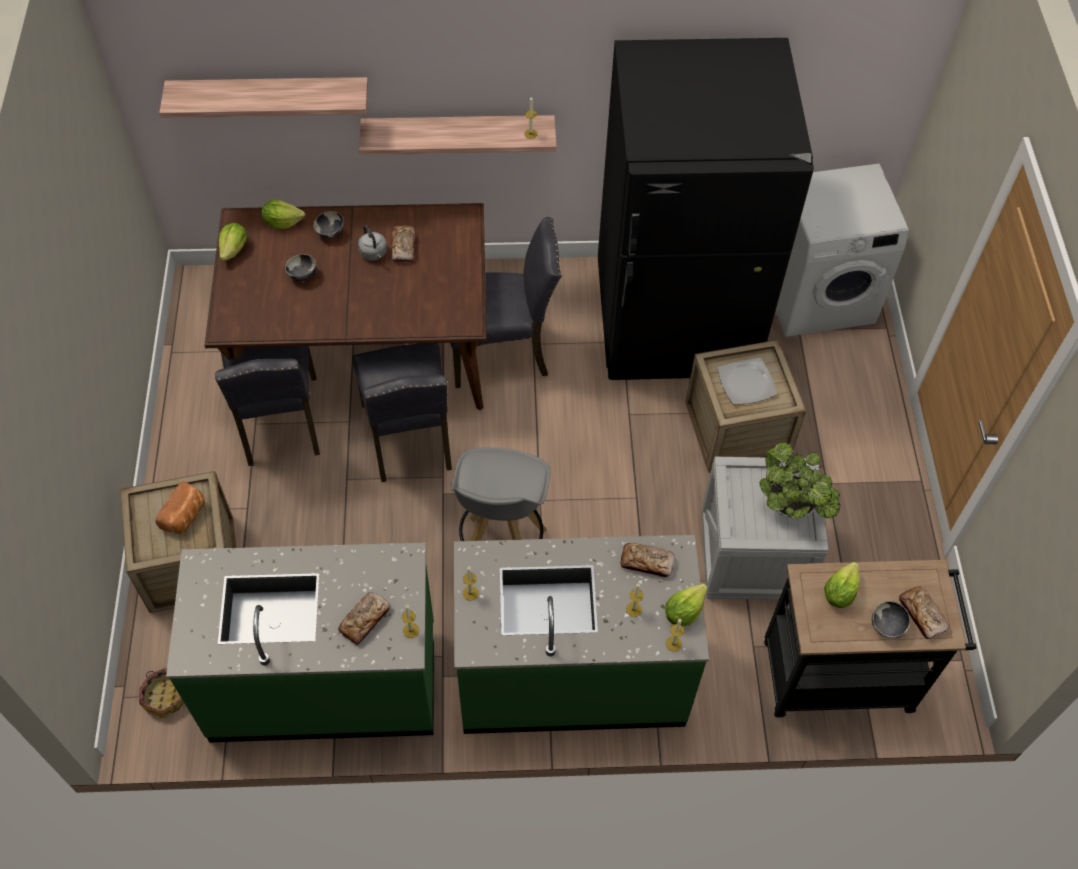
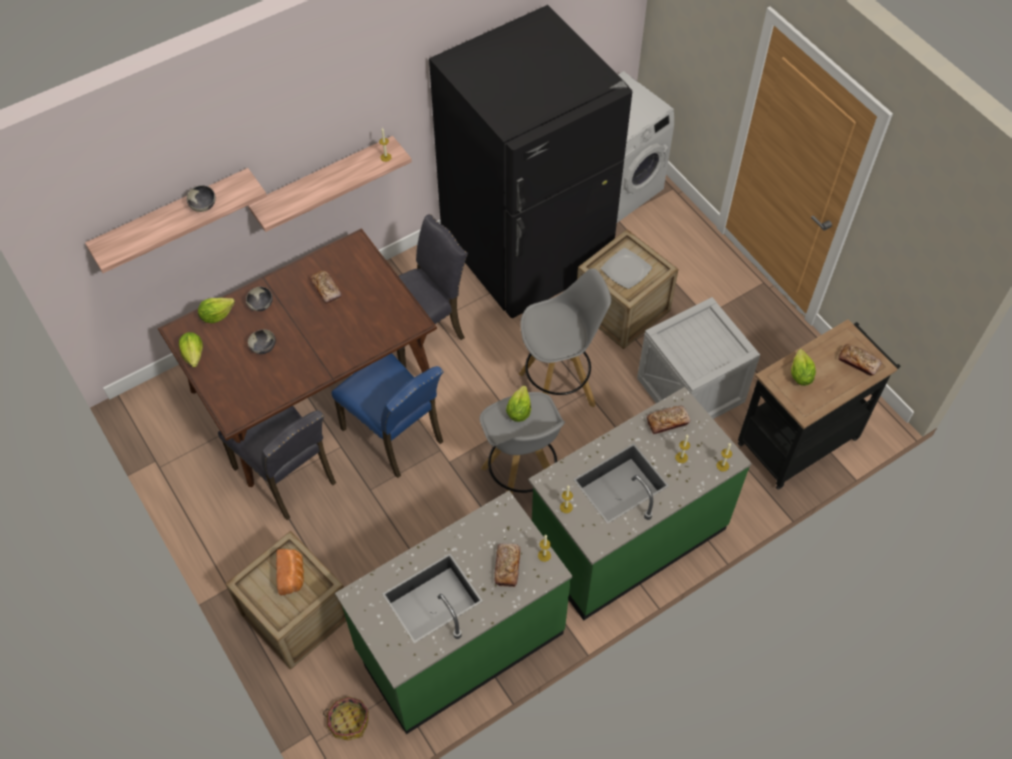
camera: 30 degrees left, 0 degrees up
(374, 254) = (307, 305): grey kettle -> none
(409, 438) = (395, 435): grey chair -> blue chair
(608, 479) = (558, 389): none -> grey stool
(683, 611) = (714, 441): lettuce -> lettuce (519, 411)
(792, 508) = (718, 339): potted plant -> none
(887, 626) = (843, 381): bowl -> bowl (204, 206)

